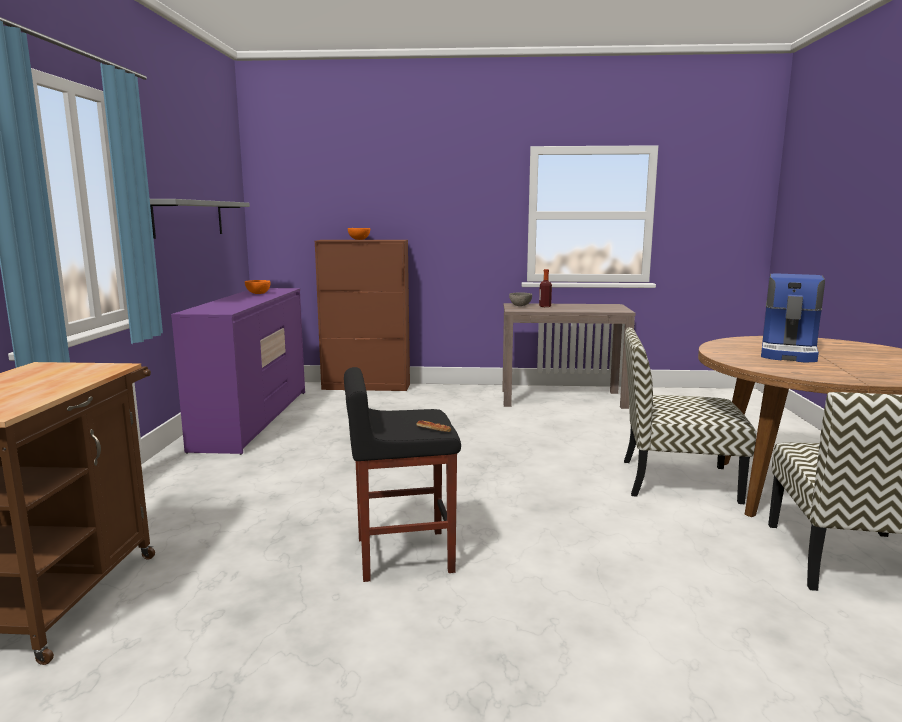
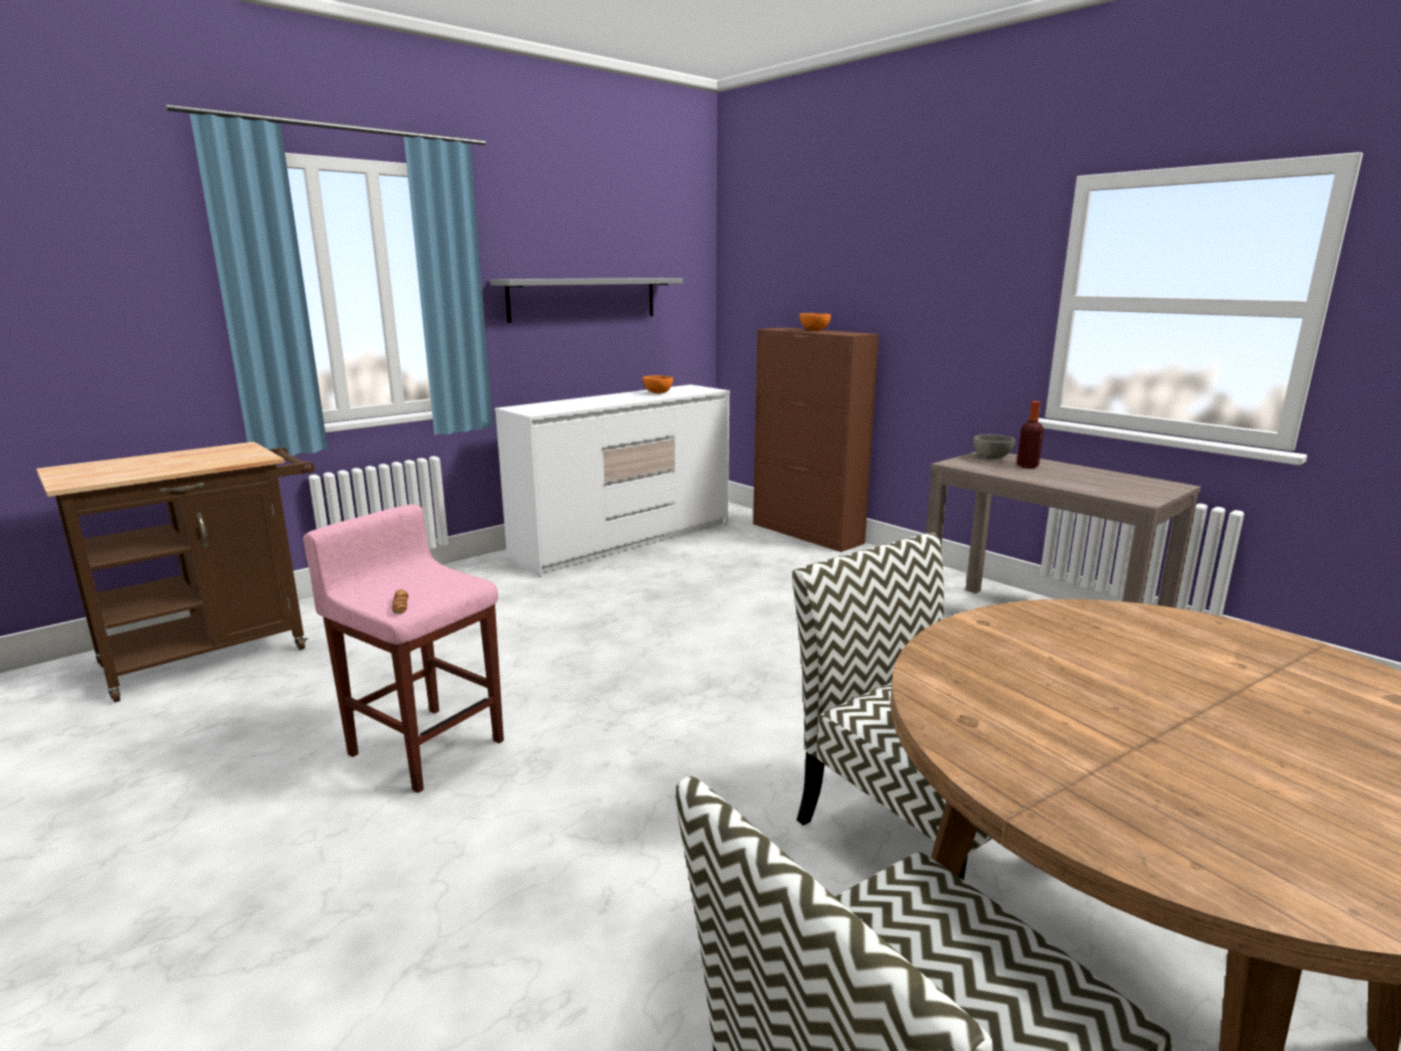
camera: 45 degrees right, 5 degrees up
(254, 419) = (625, 541): purple dresser -> white dresser
(402, 555) = (425, 746): black stool -> pink stool
(789, 352) = (1145, 677): coffee machine -> none

